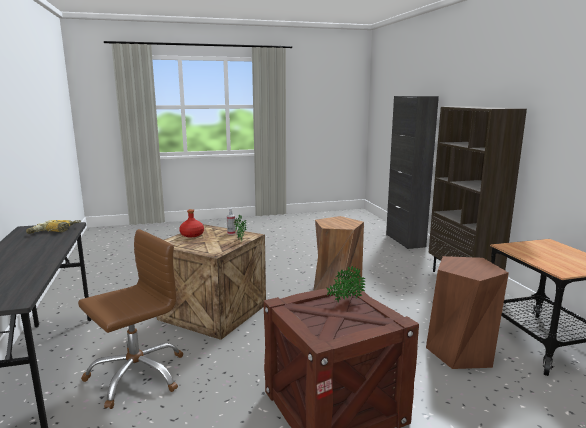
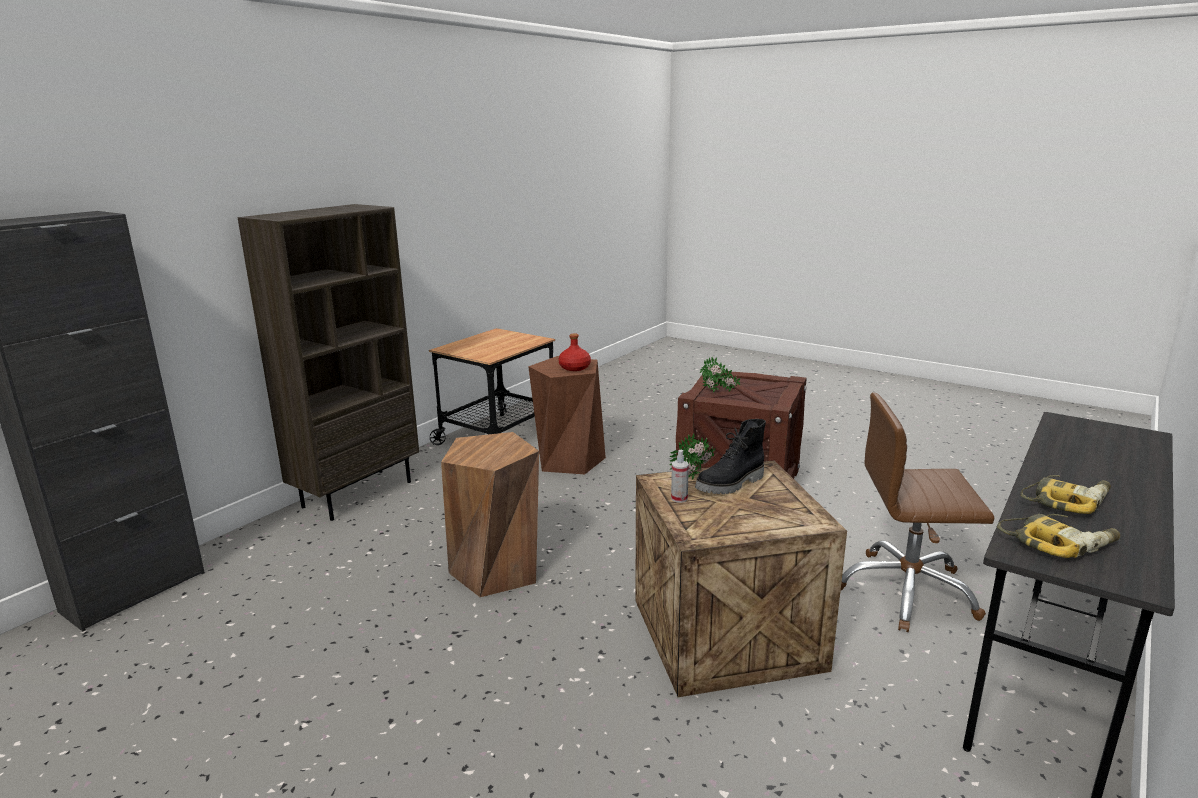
camera: 130 degrees left, 5 degrees up
(43, 246) = (1065, 500): none -> power drill
(192, 235) = (748, 524): red bottle -> red bottle (575, 367)
(219, 243) = (731, 484): none -> black boot

